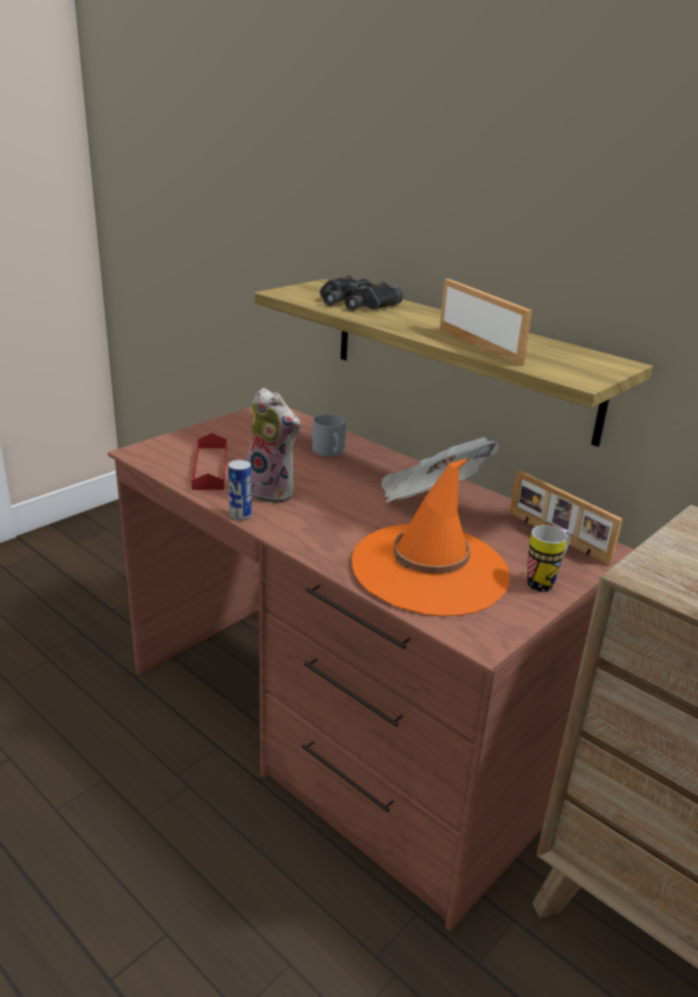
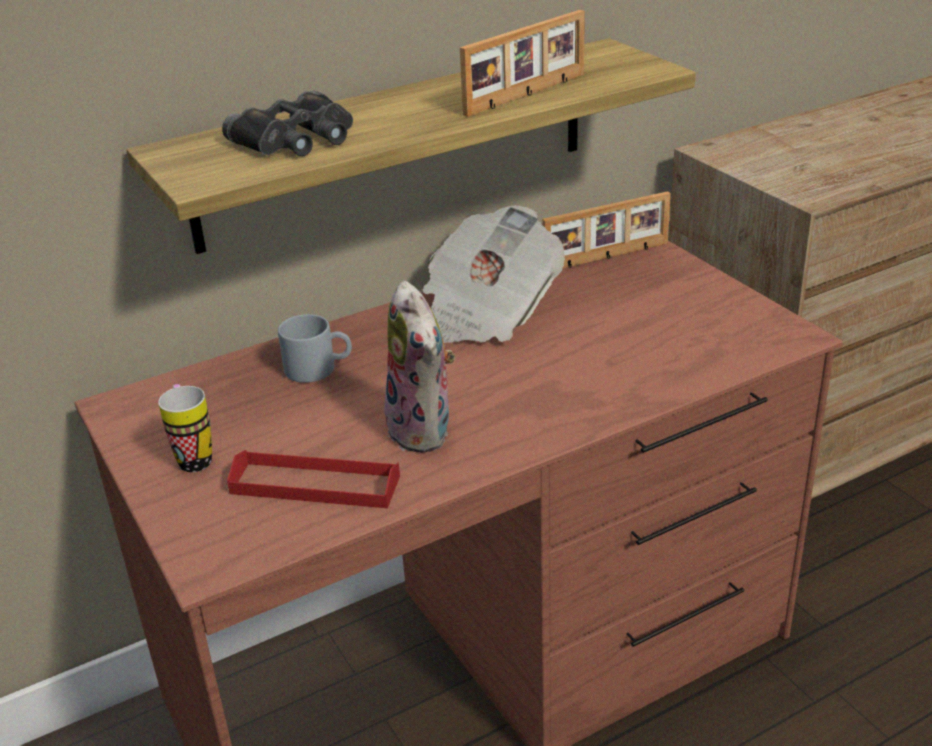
camera: 70 degrees left, 5 degrees up
(240, 515) = (489, 466): can -> none
(273, 491) = (425, 431): plush toy -> plush toy turned 105 degrees clockwise
(430, 569) = (659, 342): orange hat -> none
(480, 346) = (527, 94): picture frame -> picture frame turned 150 degrees clockwise
(545, 582) = (694, 282): mug -> mug (193, 456)

